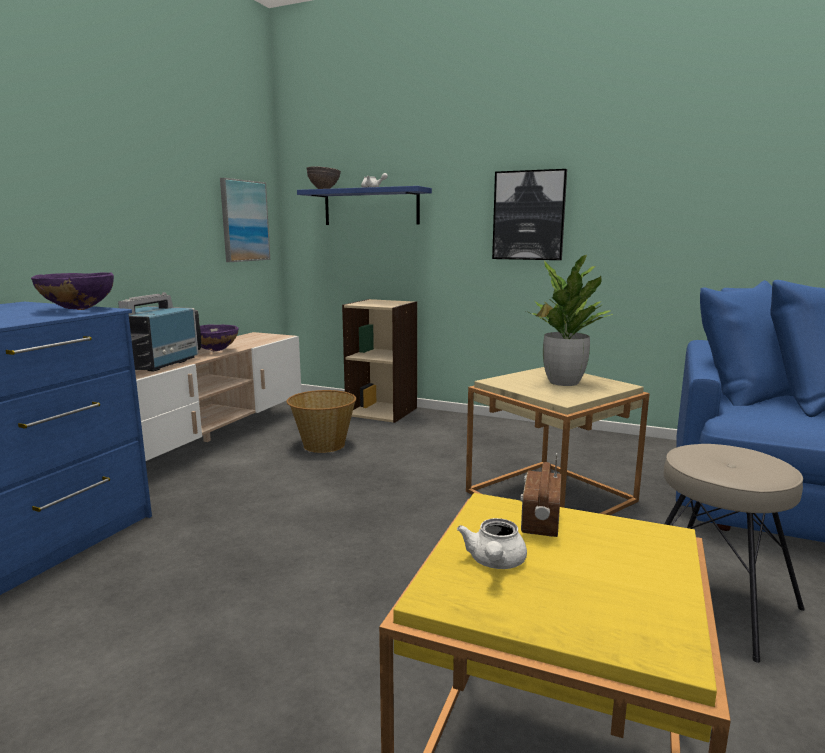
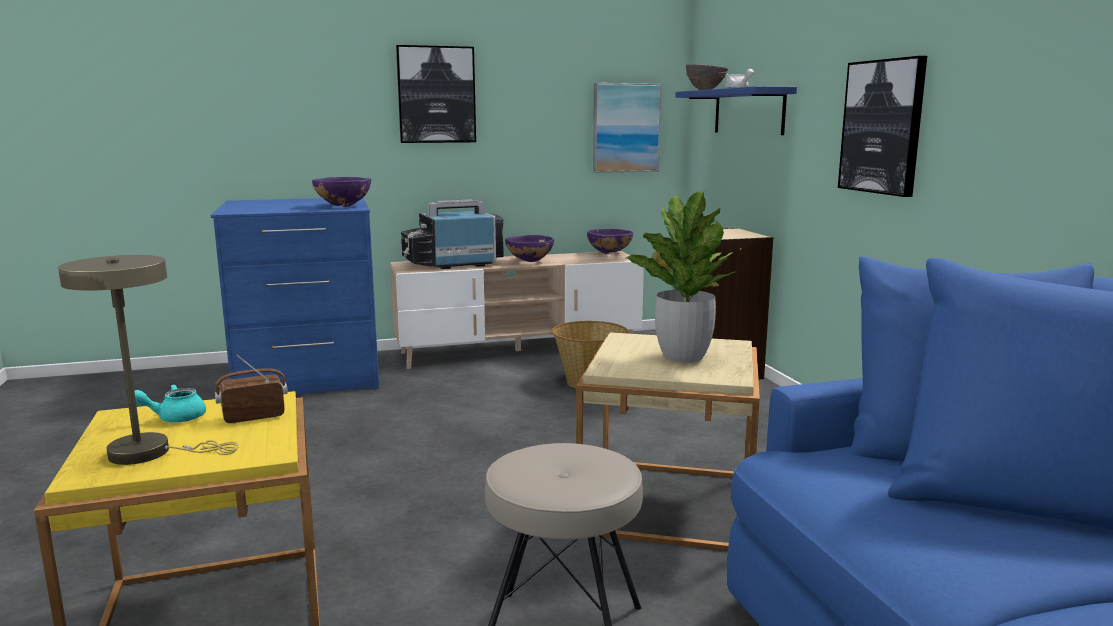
camera: 50 degrees right, 0 degrees up
(88, 178) = (436, 95): none -> picture
(255, 335) = (609, 254): none -> purple bowl
(494, 563) = (174, 418): white teapot -> turquoise teapot
(613, 595) = (150, 452): none -> beige table lamp

